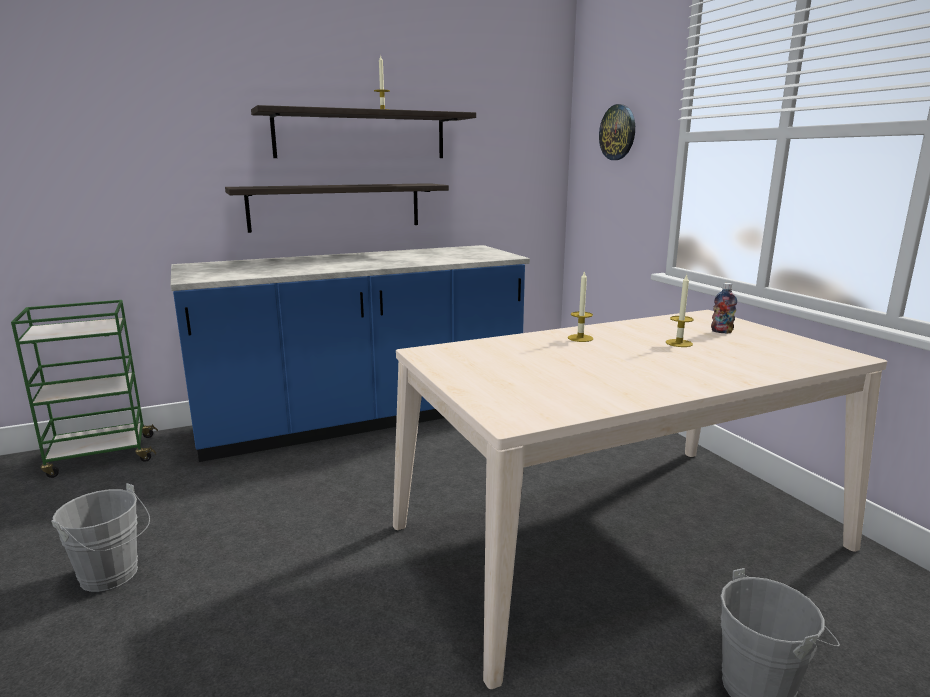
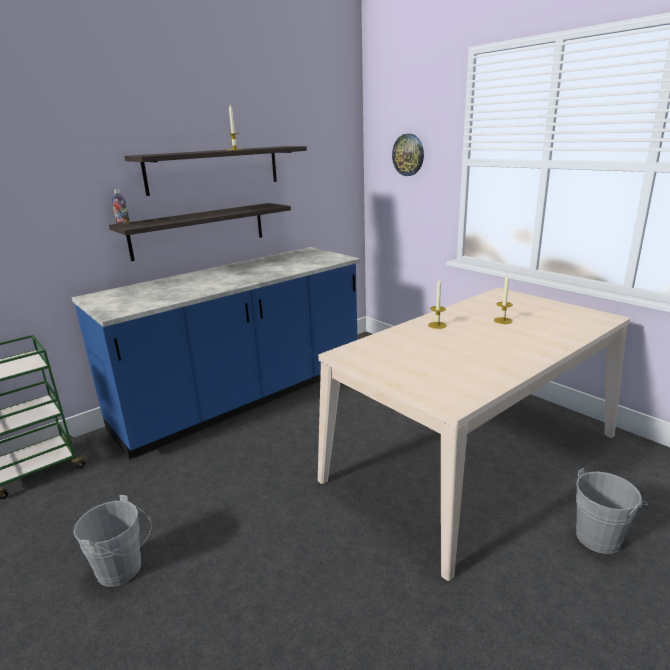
camera: 15 degrees left, 5 degrees up
(721, 331) = (521, 306): bottle -> bottle (123, 223)

